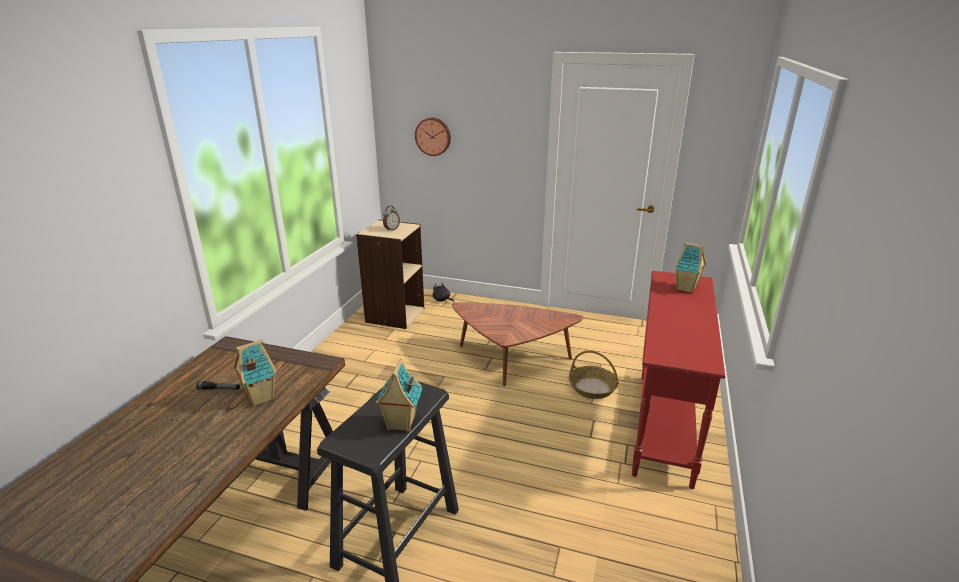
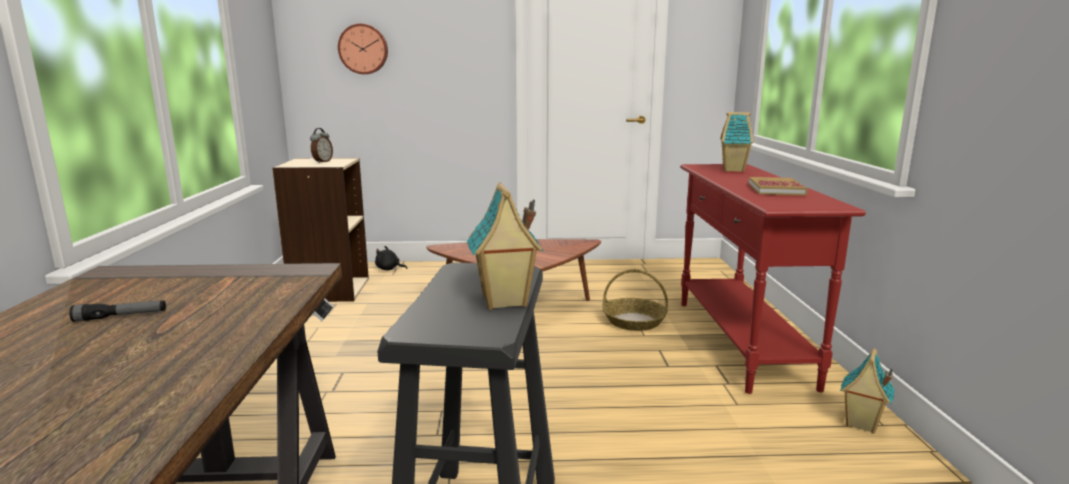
camera: 20 degrees left, 10 degrees down
(259, 398) = (214, 315): toy house -> toy house (860, 424)
(687, 328) = (776, 189): none -> book

